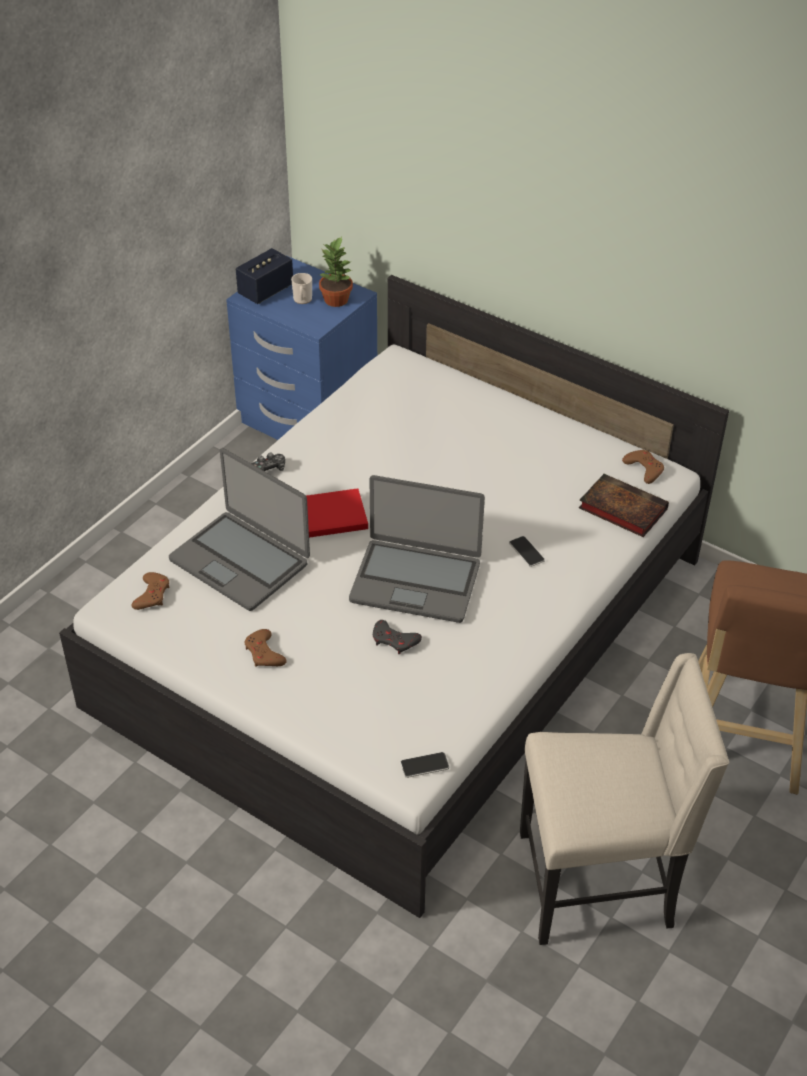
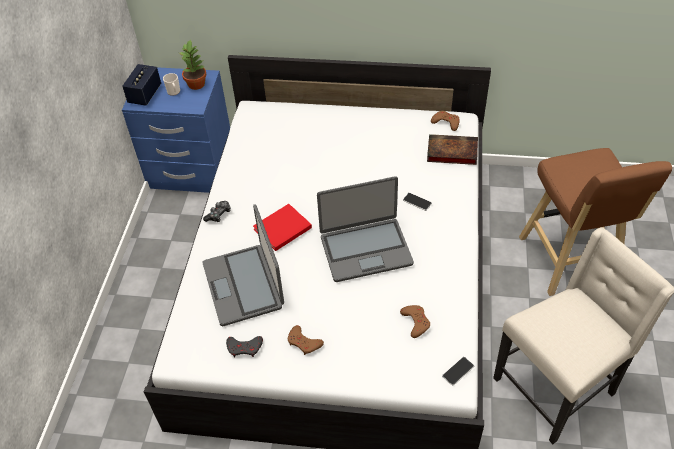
camera: 25 degrees left, 5 degrees up
(152, 594) = (199, 335): brown game controller -> brown game controller (415, 322)
(240, 561) = (244, 285): laptop -> laptop turned 60 degrees clockwise
(394, 640) = (380, 295): grey game controller -> grey game controller (244, 348)

